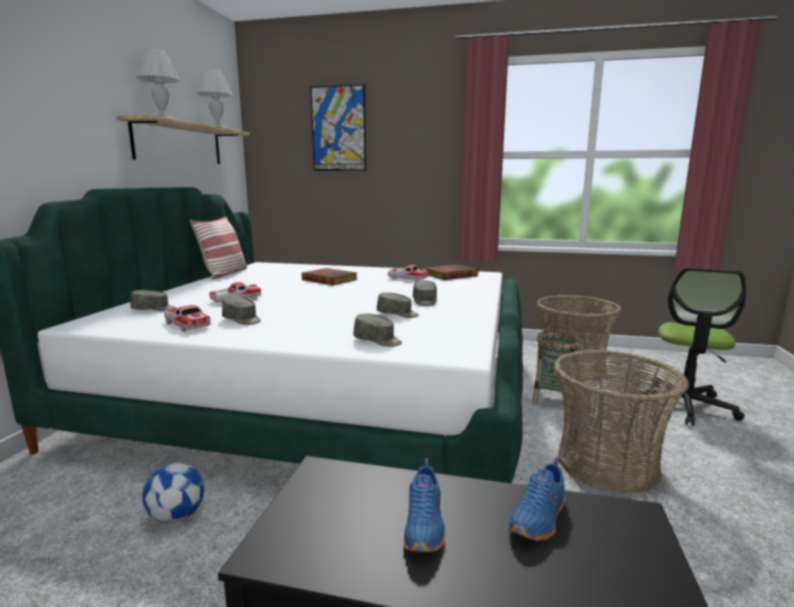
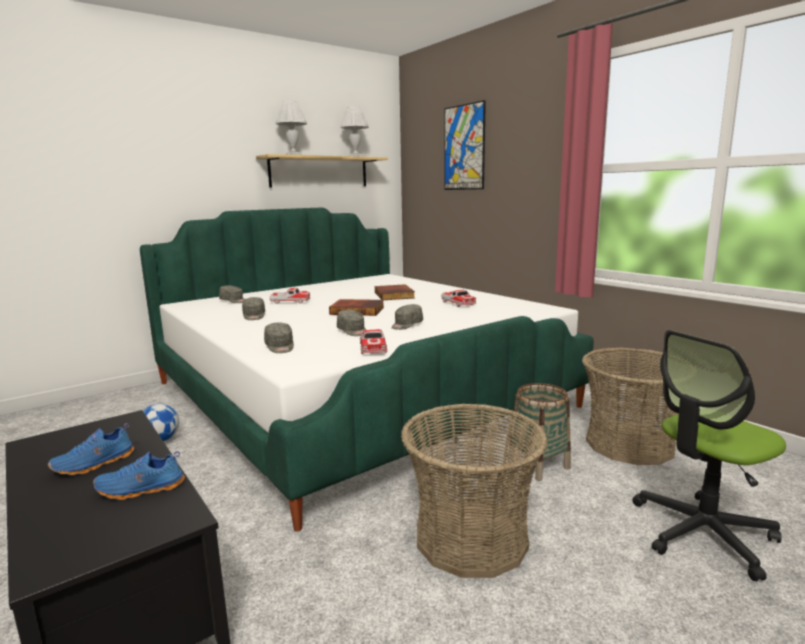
camera: 40 degrees right, 0 degrees up
(187, 324) = (221, 313): toy car -> toy car (373, 348)
(224, 274) = (339, 281): pillow -> none
(451, 275) = (510, 305): book -> book (358, 310)

